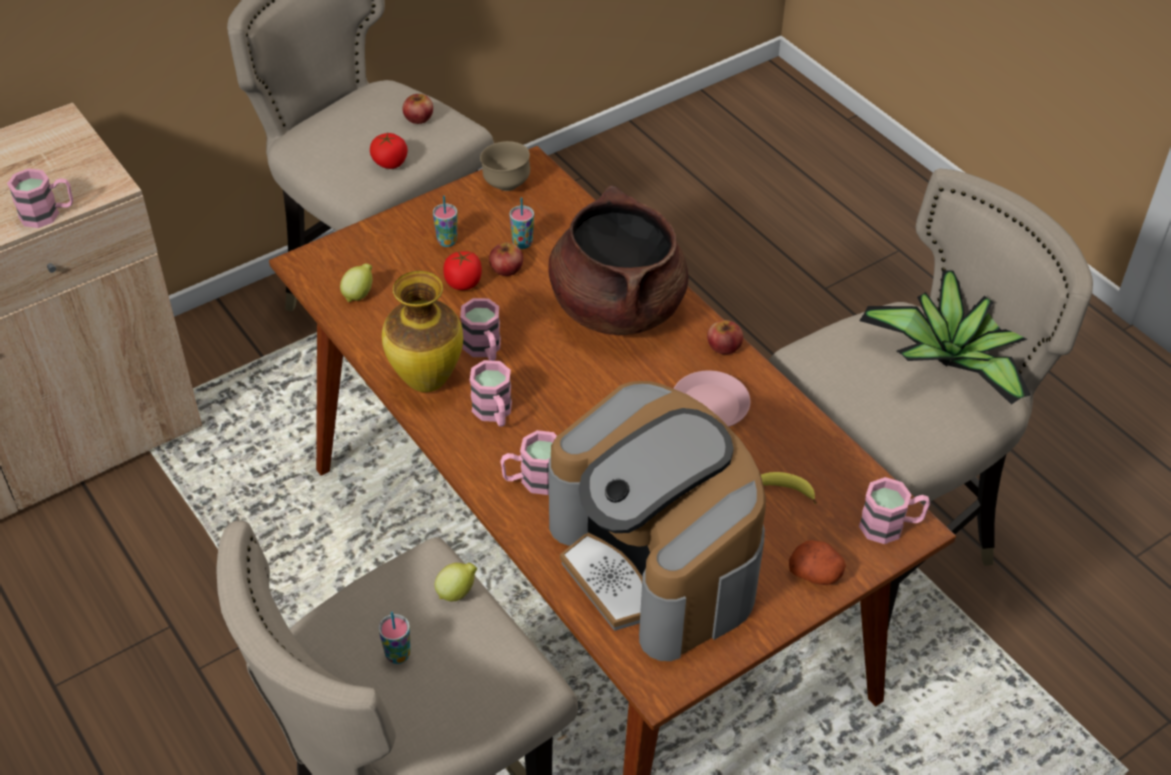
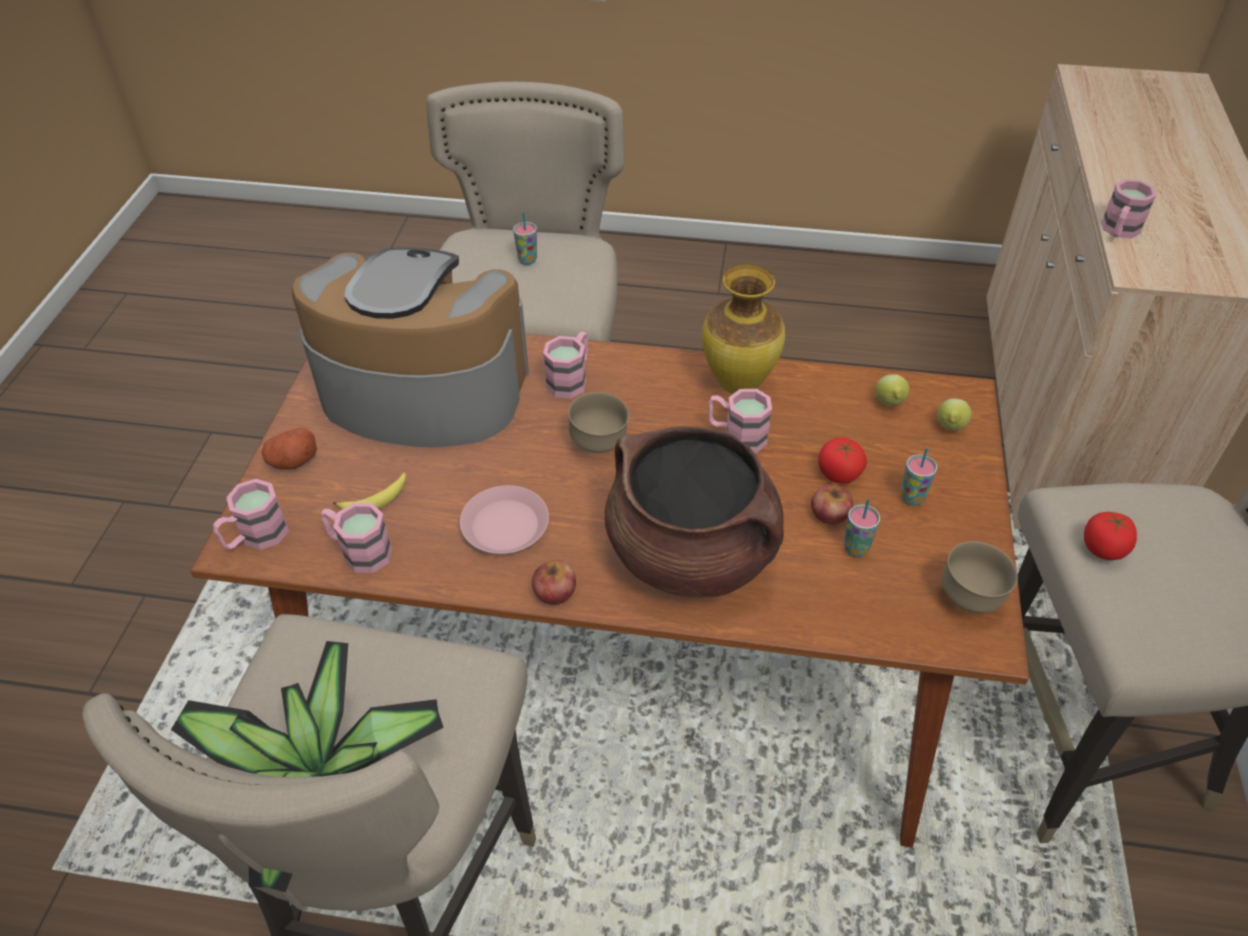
camera: 135 degrees right, 0 degrees up
(418, 117) = (1184, 622): apple -> none
(457, 592) = (538, 306): lemon -> lemon (949, 428)
(494, 413) = (659, 399): pink mug -> pink mug (359, 551)
(581, 413) = (599, 444): none -> brown bowl

